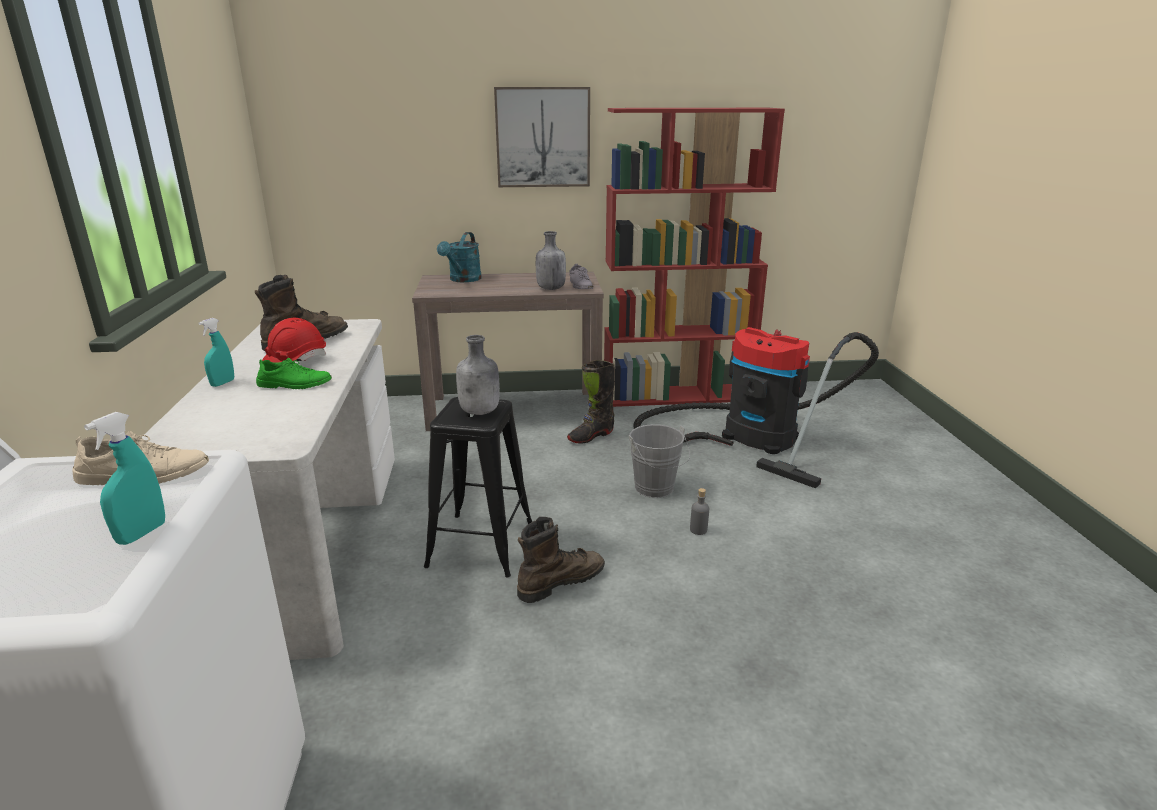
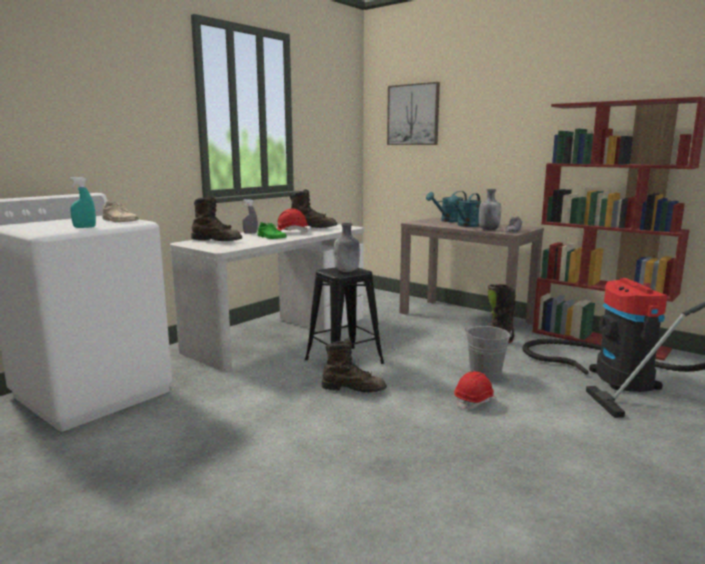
camera: 45 degrees right, 10 degrees down
(213, 424) = (217, 241): none -> brown boot
(222, 383) = (250, 233): turquoise spray bottle -> grey spray bottle
(507, 286) = (466, 226): none -> turquoise watering can
(543, 137) = (518, 128): picture -> picture (413, 115)
(698, 530) = (475, 401): grey bottle -> red hard hat

